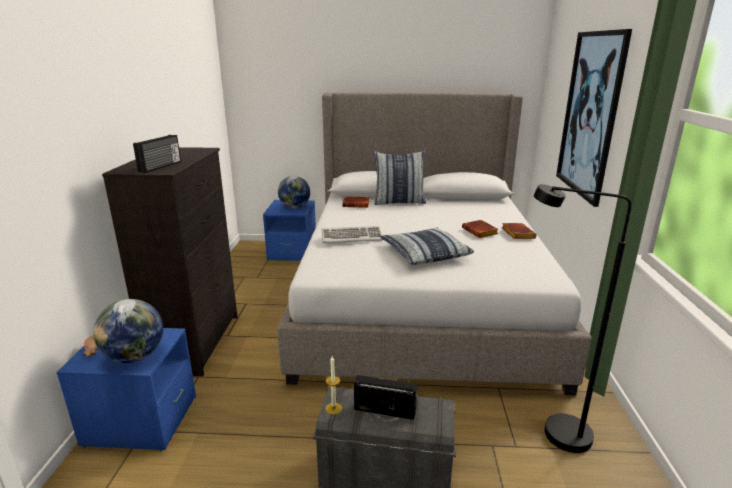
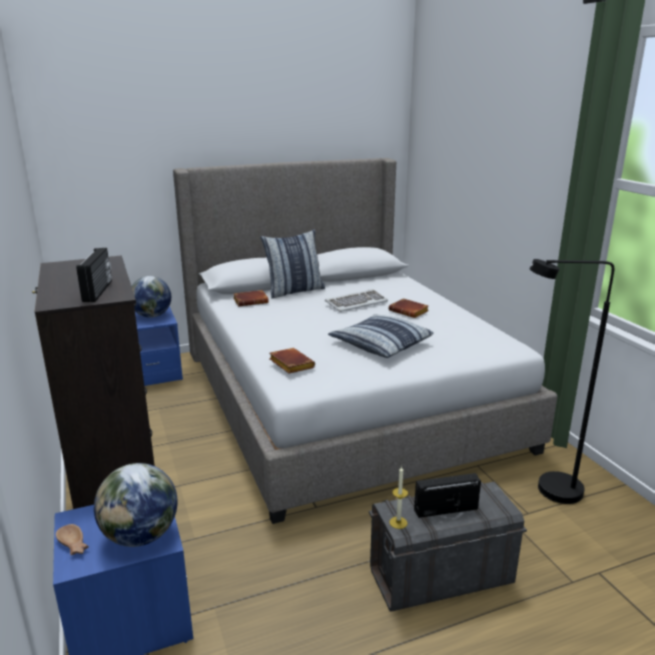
camera: 25 degrees left, 0 degrees up
(352, 237) = (290, 340): keyboard -> keyboard (356, 303)
(516, 234) = (443, 308): brown book -> brown book (290, 364)
(590, 115) = (490, 180): picture -> none

